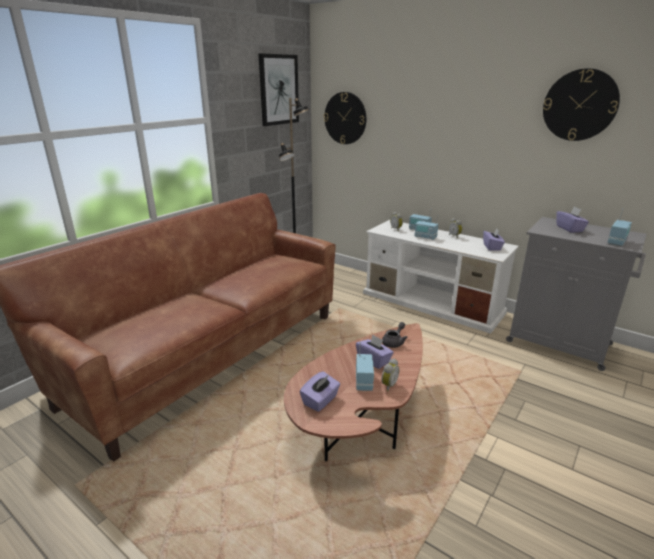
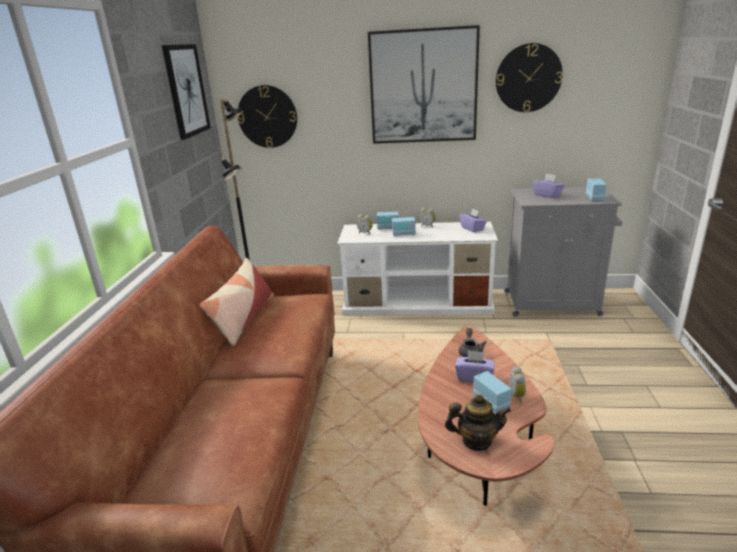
camera: 30 degrees left, 0 degrees up
(250, 264) = (243, 319): none -> pillow
(320, 400) = (476, 441): purple tissue box -> teapot
(472, 105) = (423, 87): none -> picture

